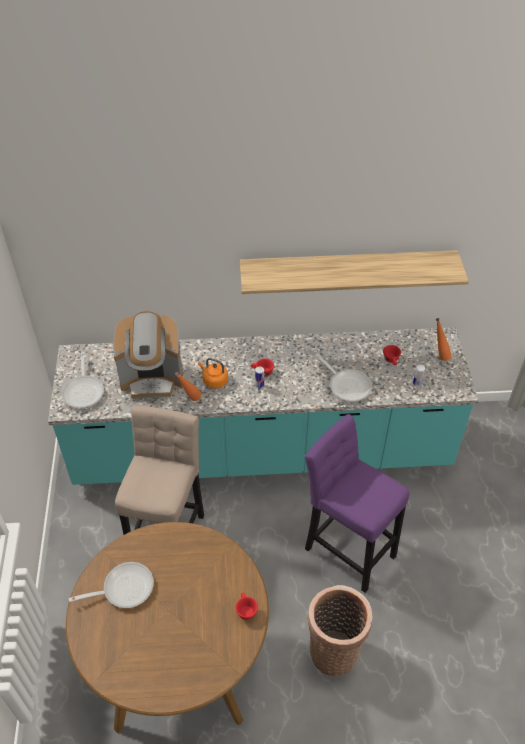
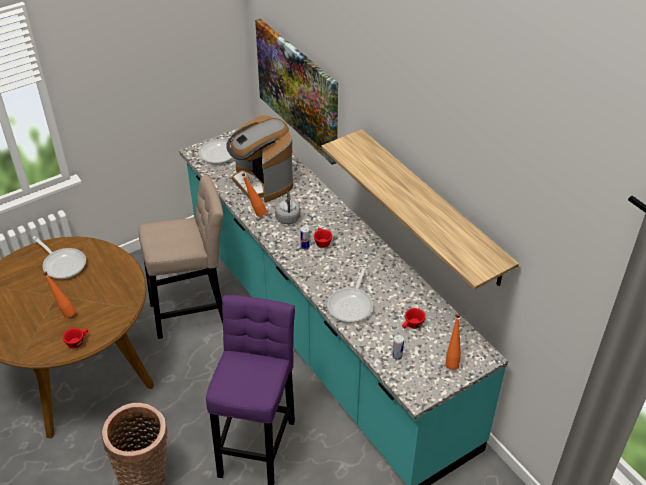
camera: 60 degrees right, 5 degrees down
(125, 278) = (298, 89): none -> picture
(197, 608) = (64, 312): none -> orange bottle
(214, 381) = (288, 217): orange kettle -> grey kettle

